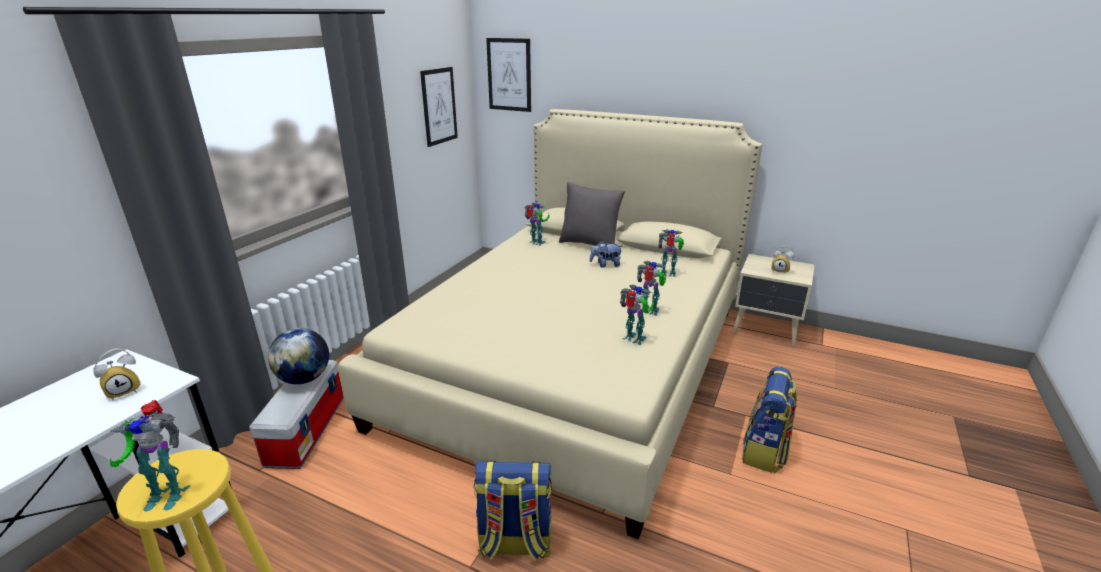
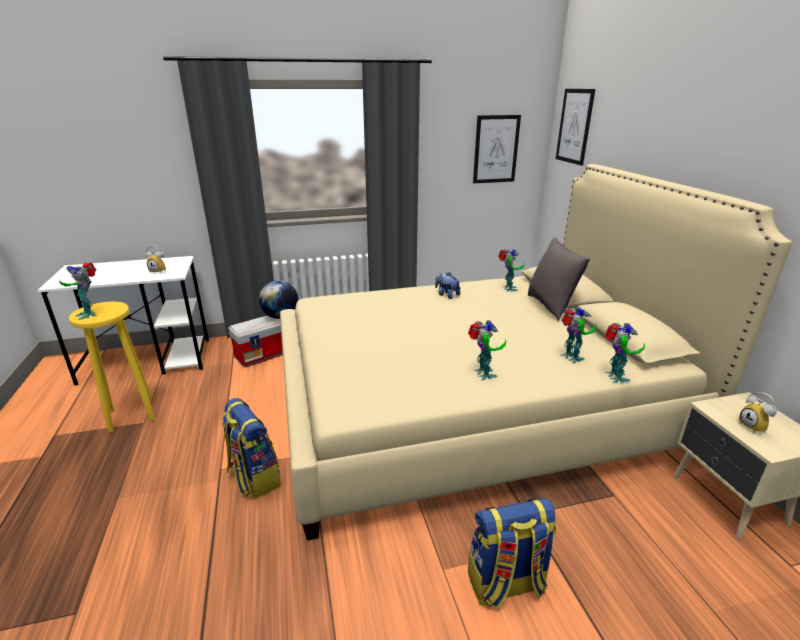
camera: 50 degrees right, 0 degrees up
(605, 265) = (528, 326): plush toy -> plush toy (446, 295)
(634, 340) = (424, 385): toy robot -> toy robot (615, 377)

